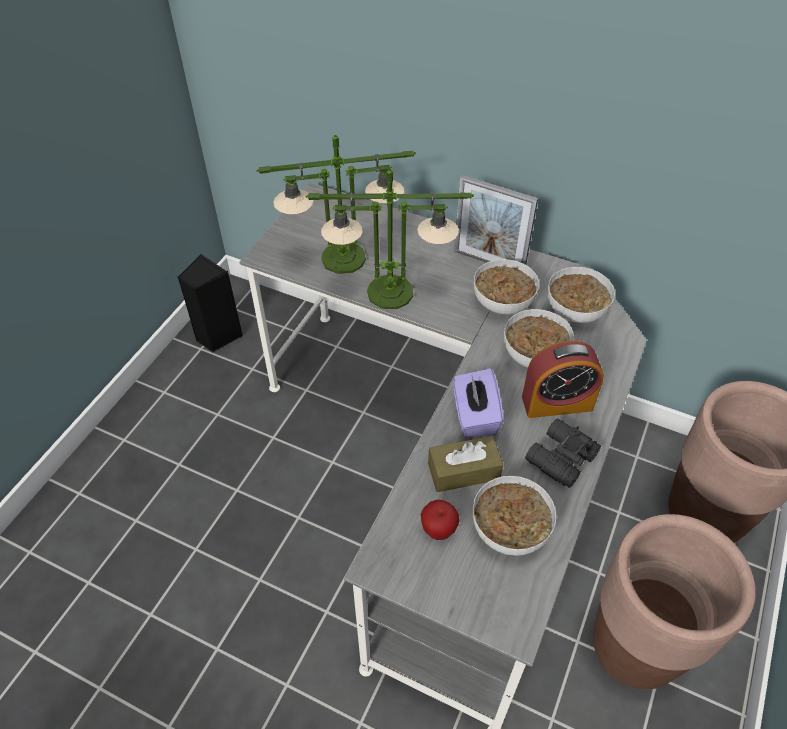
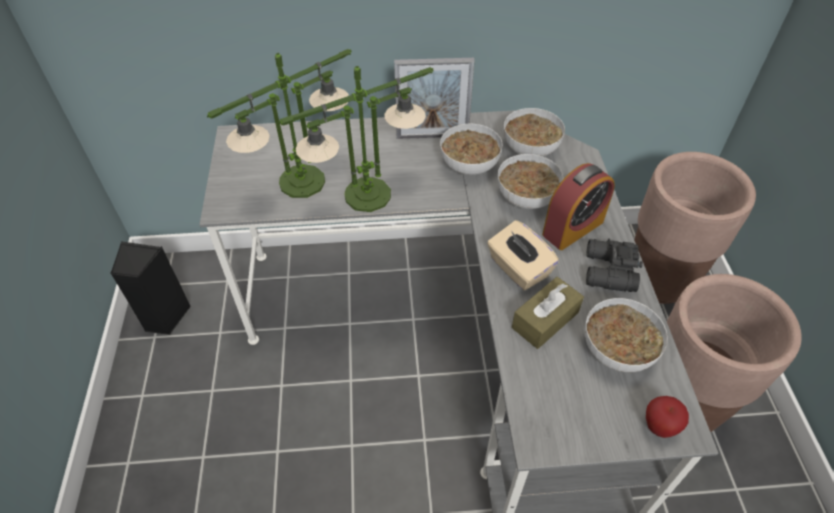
camera: 30 degrees left, 0 degrees up
(438, 530) = (563, 381): apple -> apple (659, 427)
(474, 416) = (518, 269): purple tissue box -> beige tissue box

